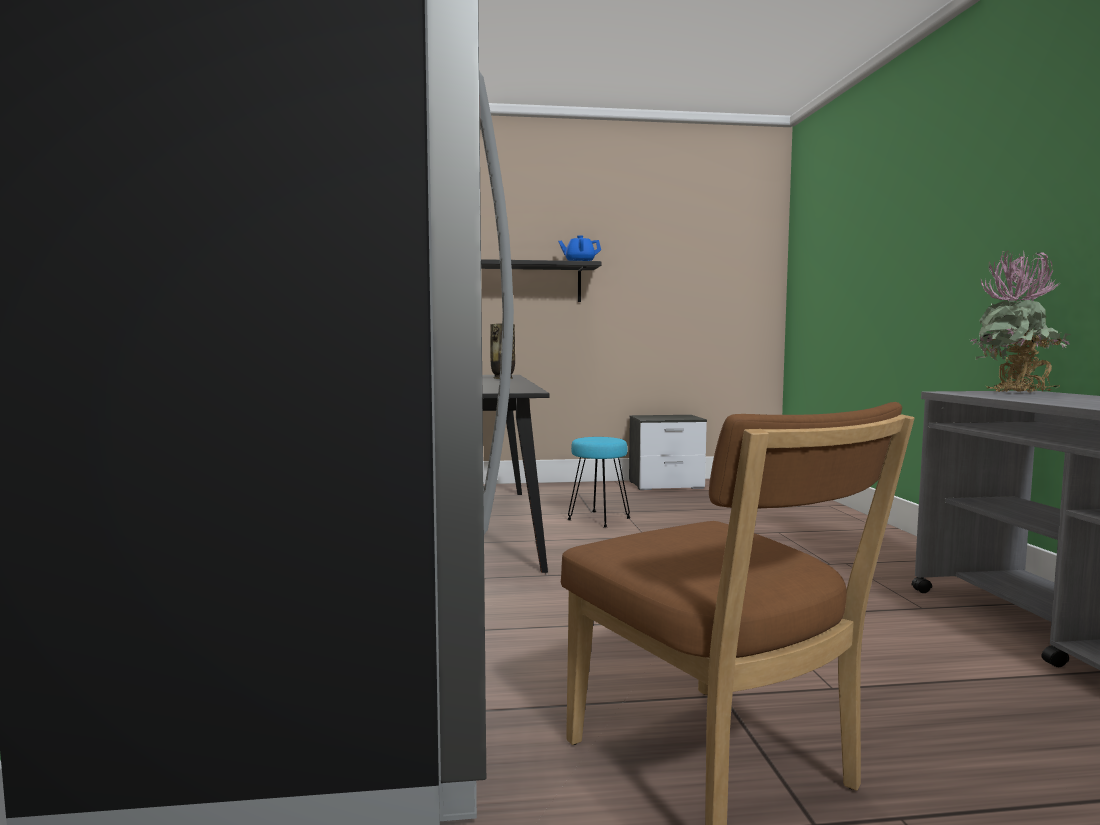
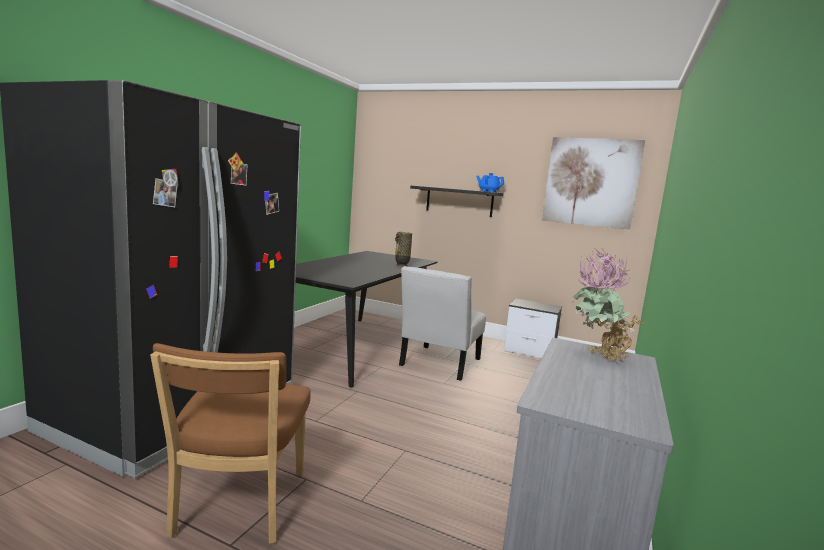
camera: 30 degrees right, 5 degrees up
(598, 519) = (438, 364): turquoise stool -> white chair
(706, 244) = (591, 182): none -> picture

